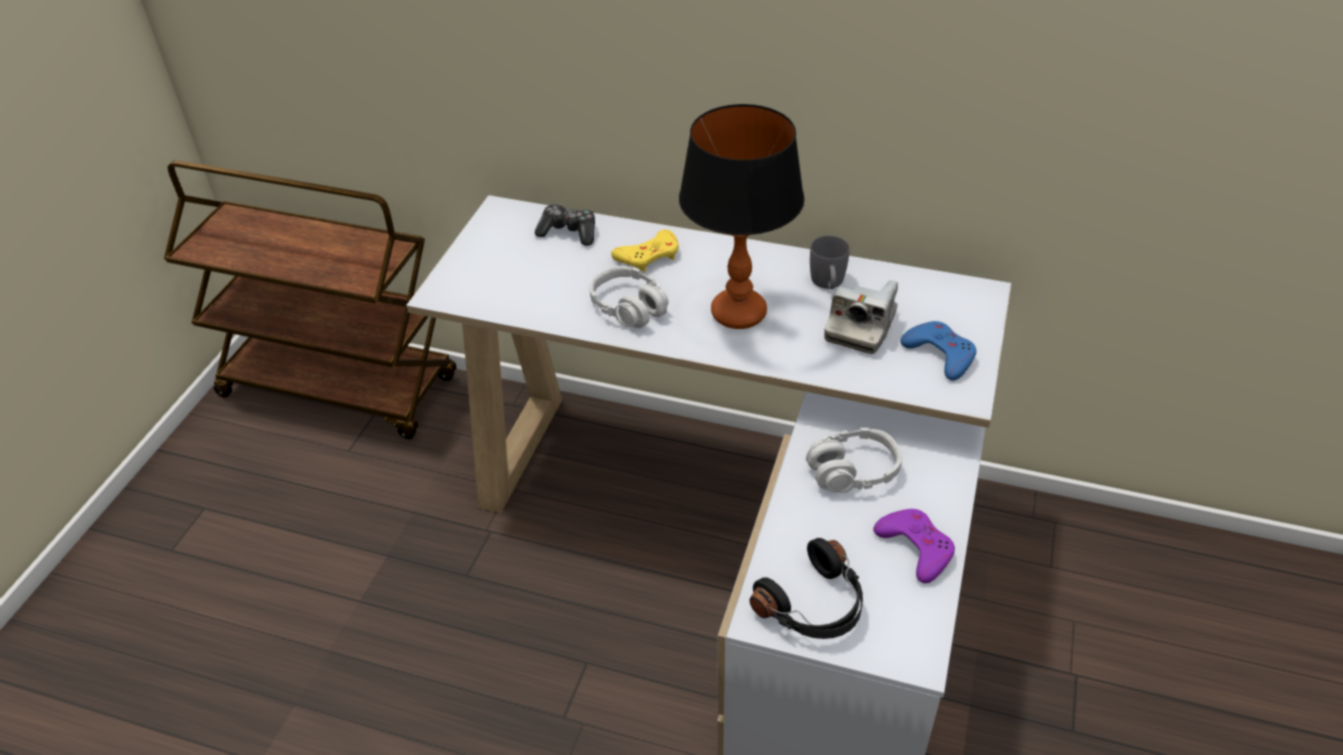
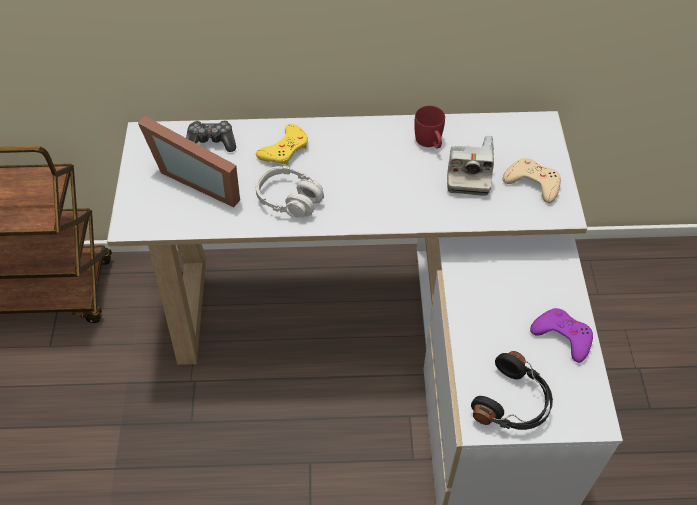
camera: 20 degrees left, 10 degrees up
(540, 265) = (201, 178): none -> picture frame
(737, 313) = (374, 184): table lamp -> none
(828, 284) = (430, 142): grey mug -> red mug
(853, 471) = (497, 287): grey headphones -> none
(940, 354) = (532, 183): blue game controller -> beige game controller

